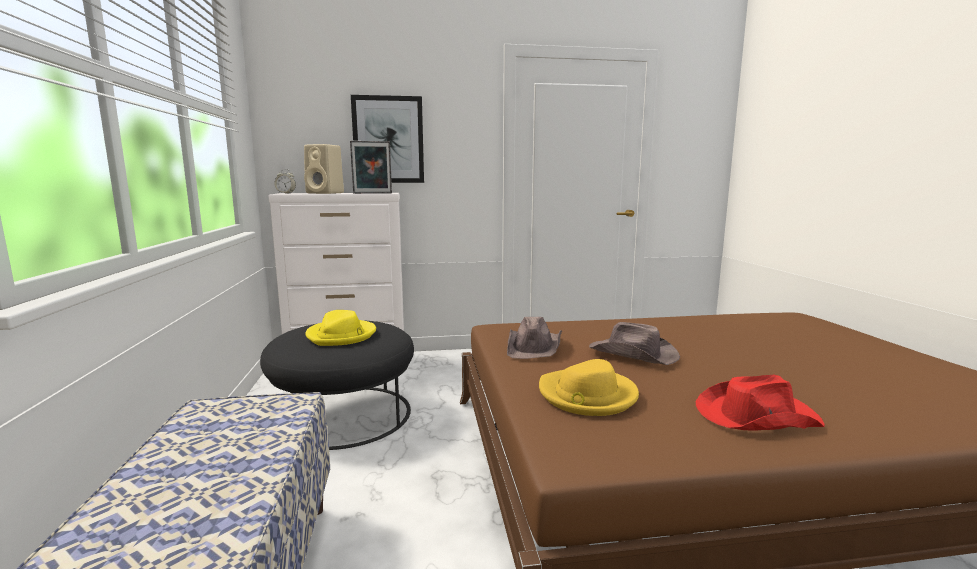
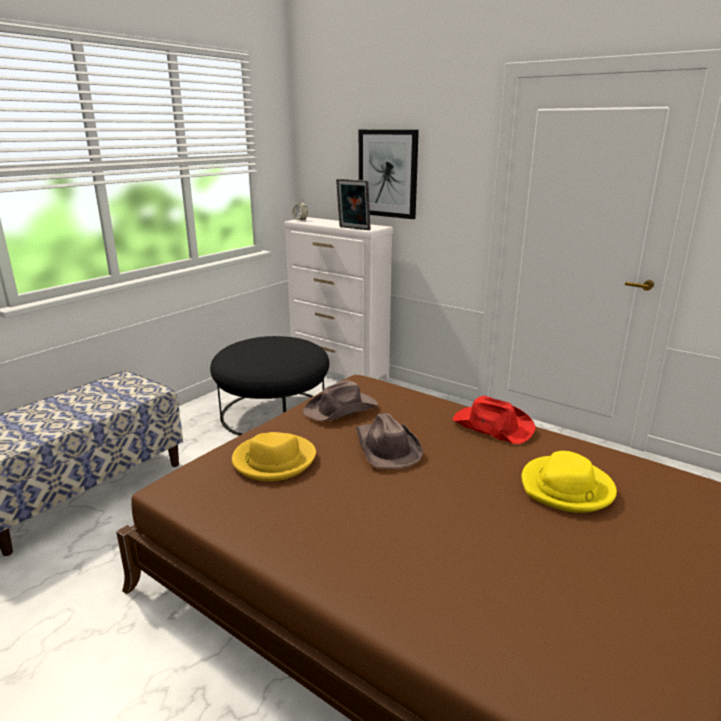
camera: 45 degrees right, 10 degrees up
(326, 193) = (328, 223): beige speaker -> none
(341, 335) = (267, 352): yellow hat -> yellow hat (566, 488)
(755, 415) = (331, 534): red hat -> red hat (492, 425)

